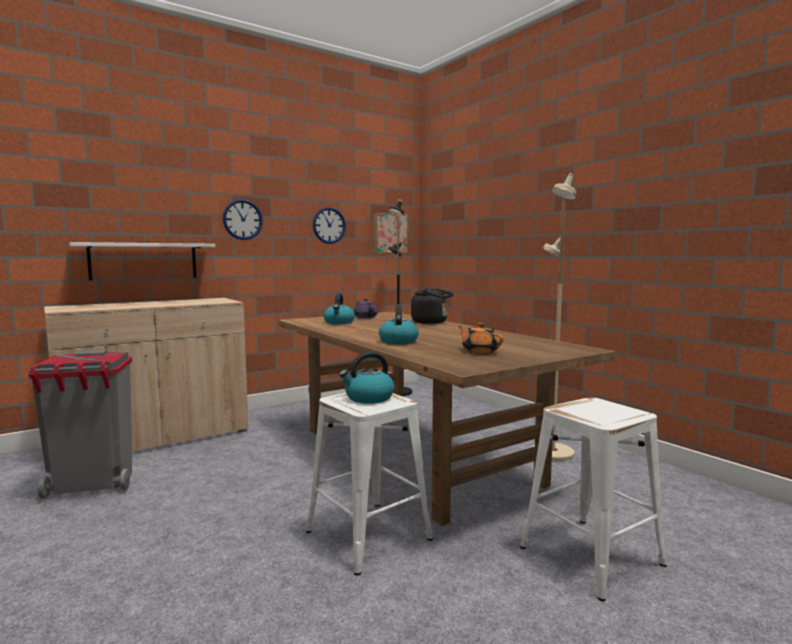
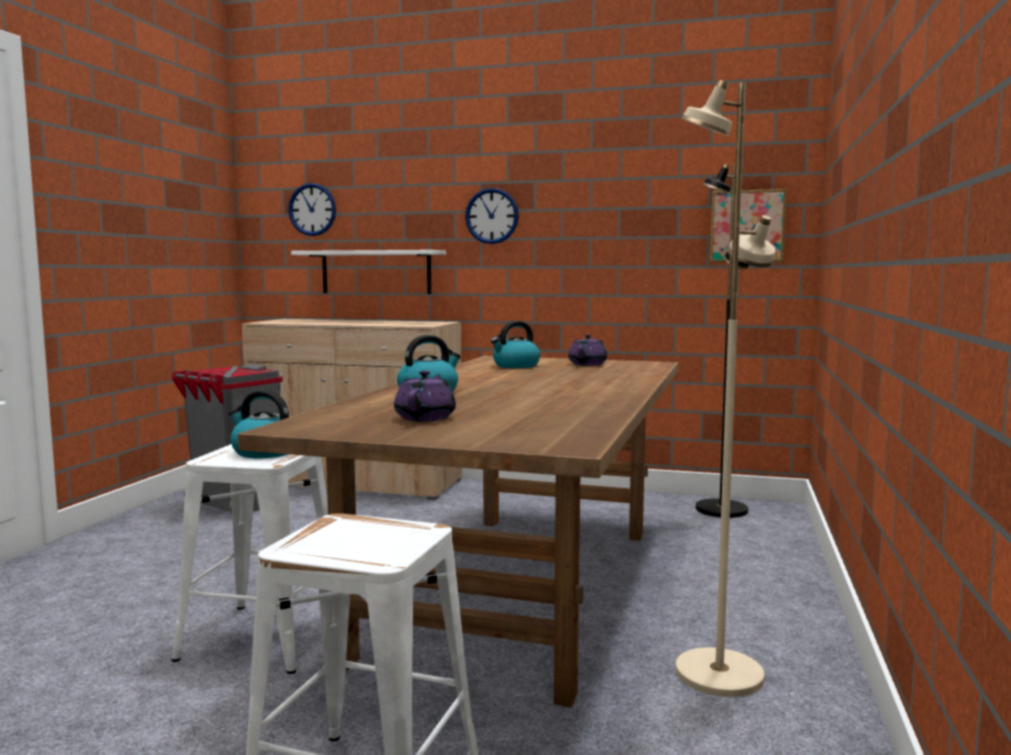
camera: 50 degrees right, 0 degrees up
(329, 225) = (625, 217): wall clock -> wall clock (312, 209)
(432, 322) = (624, 380): black kettle -> none
(480, 351) = (426, 418): orange teapot -> purple teapot

